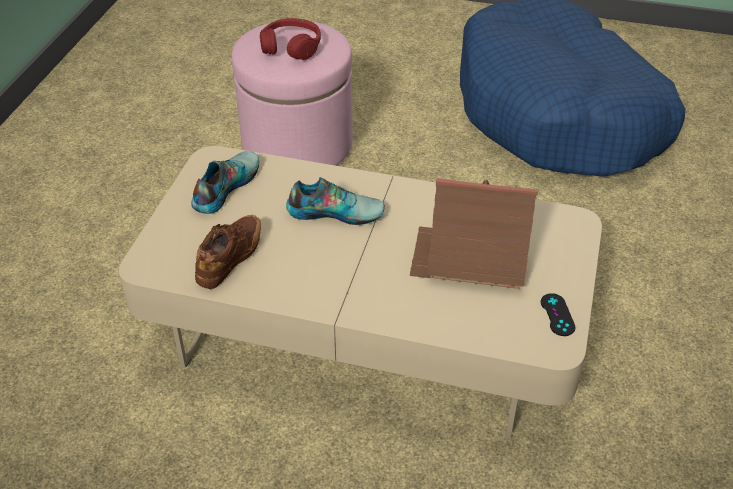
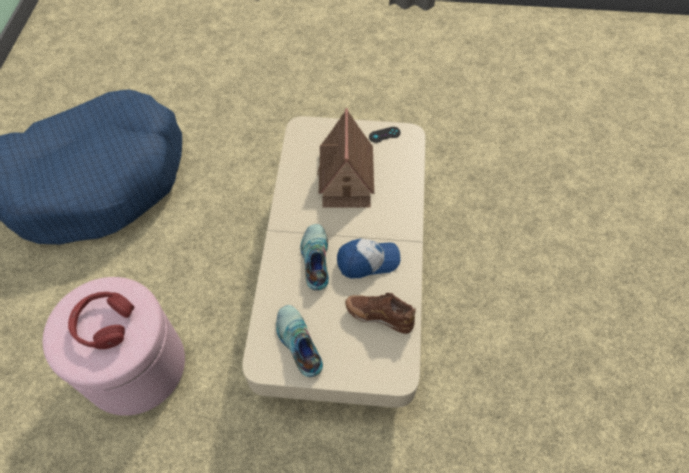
camera: 100 degrees left, 15 degrees up
(224, 187) = (297, 343): shoe -> shoe turned 45 degrees clockwise
(318, 260) = (368, 261): none -> cap

